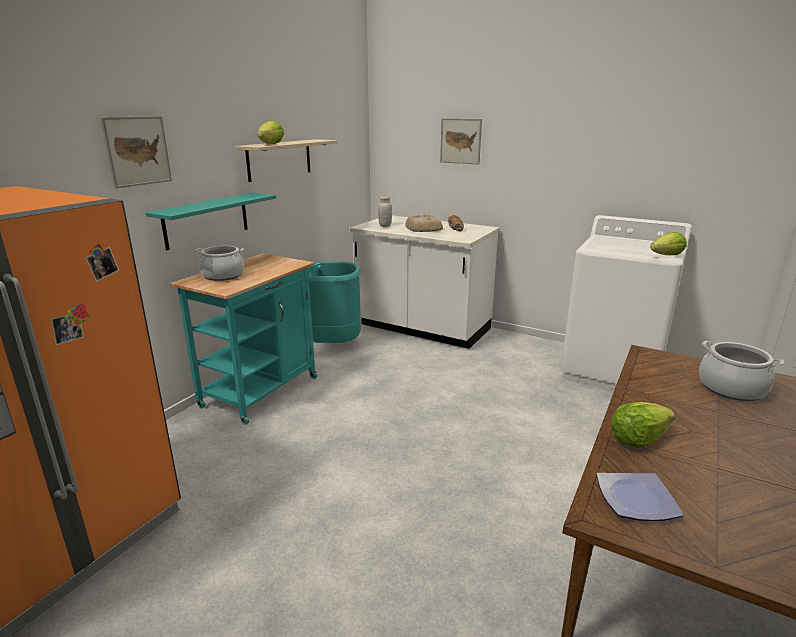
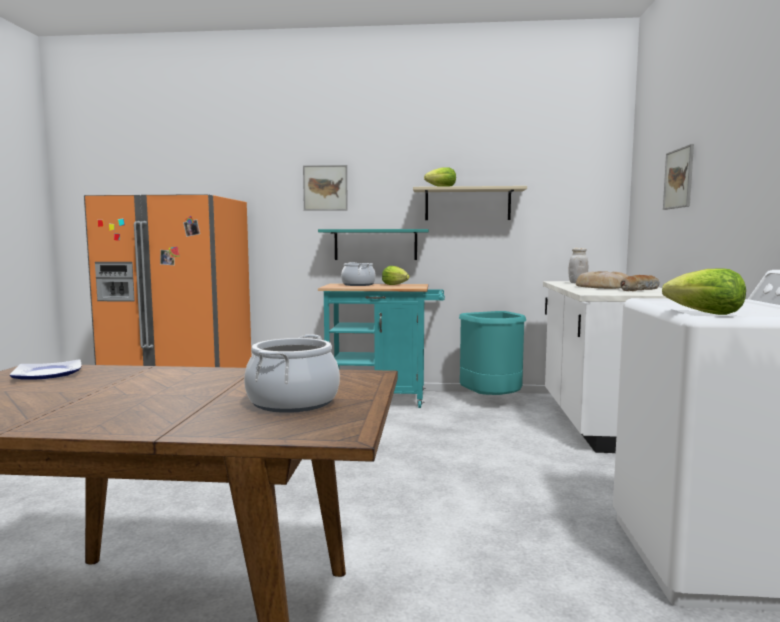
camera: 65 degrees right, 15 degrees down
(637, 439) = (146, 373): lettuce -> lettuce (395, 285)

